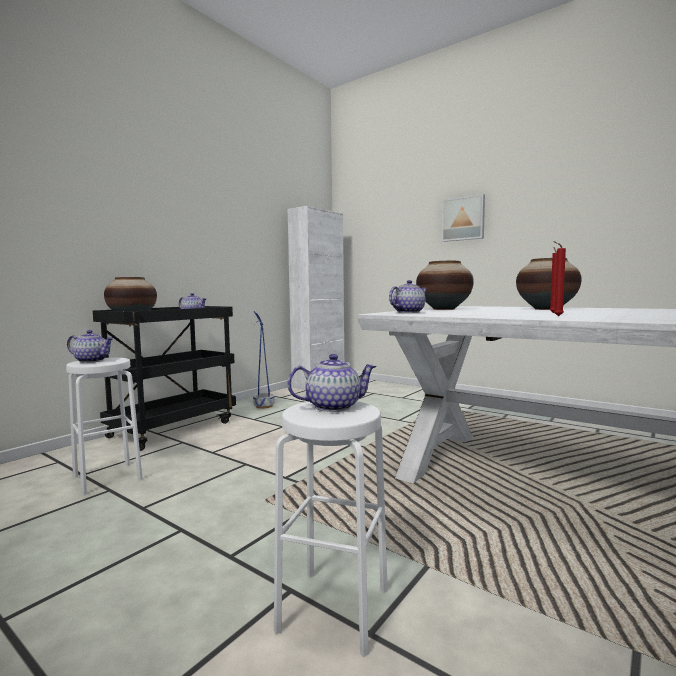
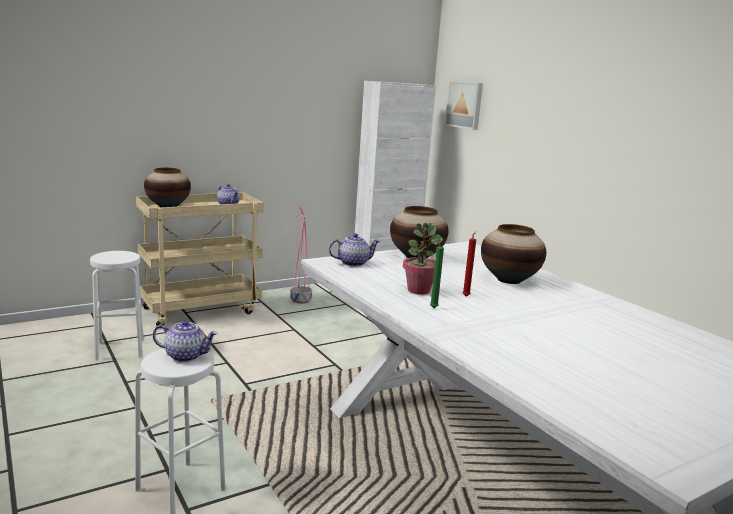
camera: 20 degrees right, 10 degrees up
(92, 361) = (111, 255): teapot -> none
(173, 428) = (201, 310): black cart -> beige cart
(263, 406) = (300, 300): blue planter -> pink planter
(463, 219) = (561, 117): picture -> picture (465, 105)
(510, 314) = (418, 290): none -> potted plant
(556, 316) = (432, 307): red candle -> green candle

